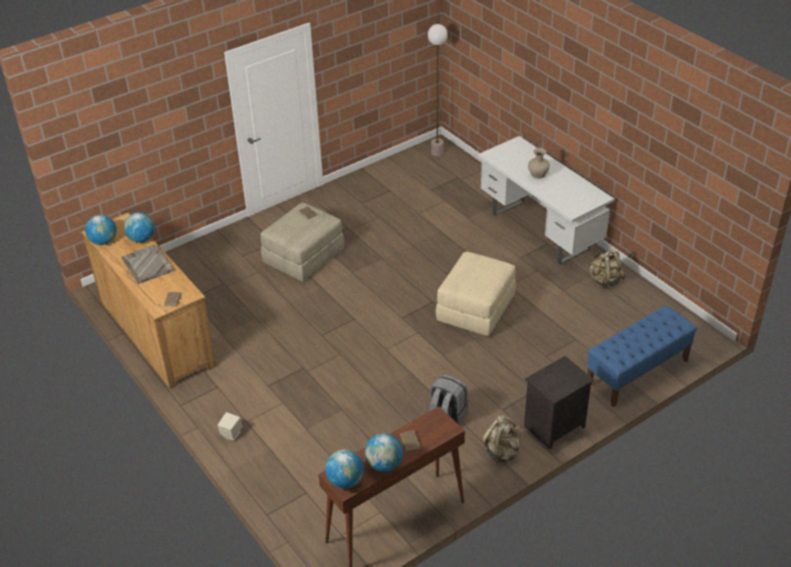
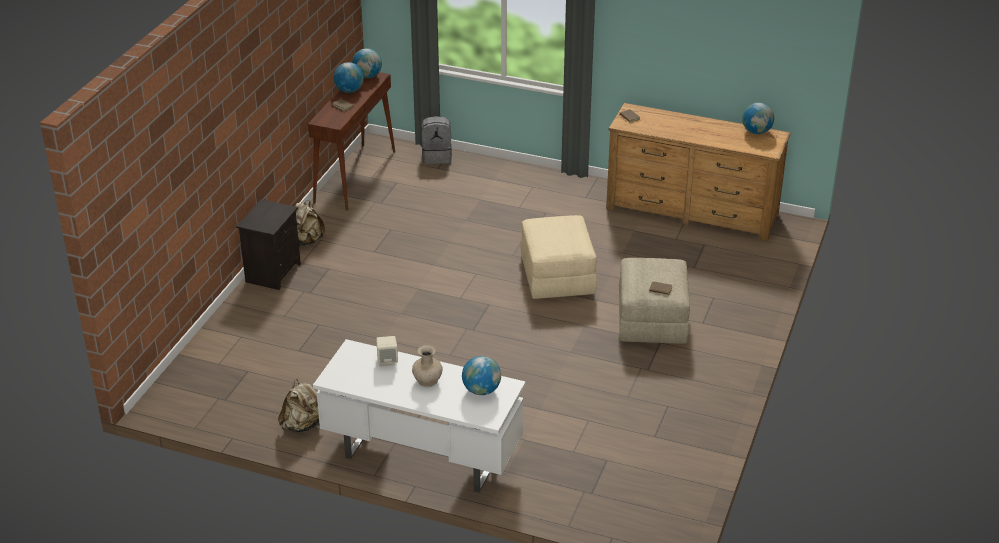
camera: 145 degrees right, 5 degrees down
(141, 239) = (728, 144): globe -> globe (481, 390)
(147, 264) = (690, 130): grey tray -> none
(231, 434) = (534, 176): beige speaker -> beige speaker (387, 361)
(437, 153) = (658, 523): floor lamp -> none
(447, 416) = (372, 247): grey backpack -> grey backpack (437, 156)
(476, 309) = (422, 339): beige ottoman -> beige ottoman (556, 276)
(637, 372) = (218, 343): blue bench -> none

